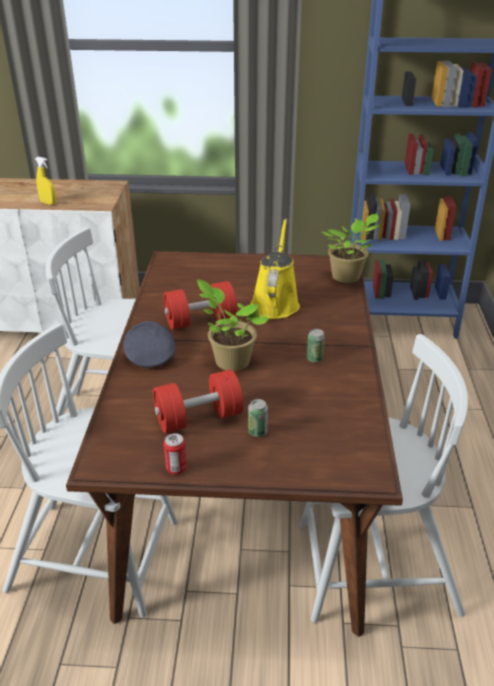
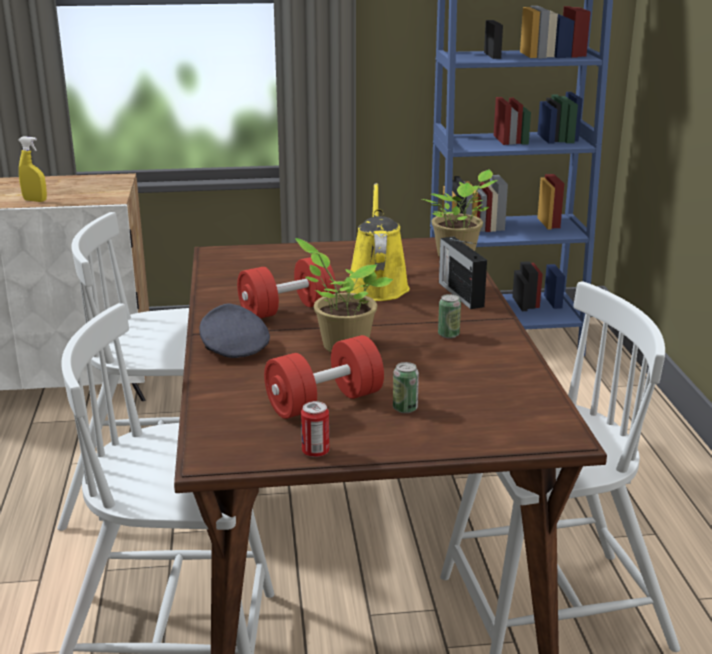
camera: 10 degrees left, 10 degrees down
(337, 317) = (460, 294): none -> radio

